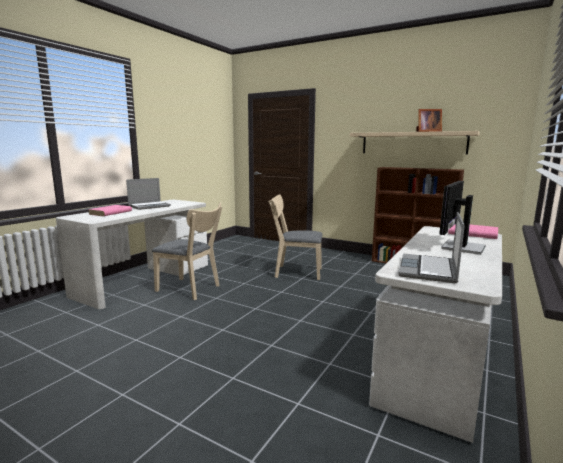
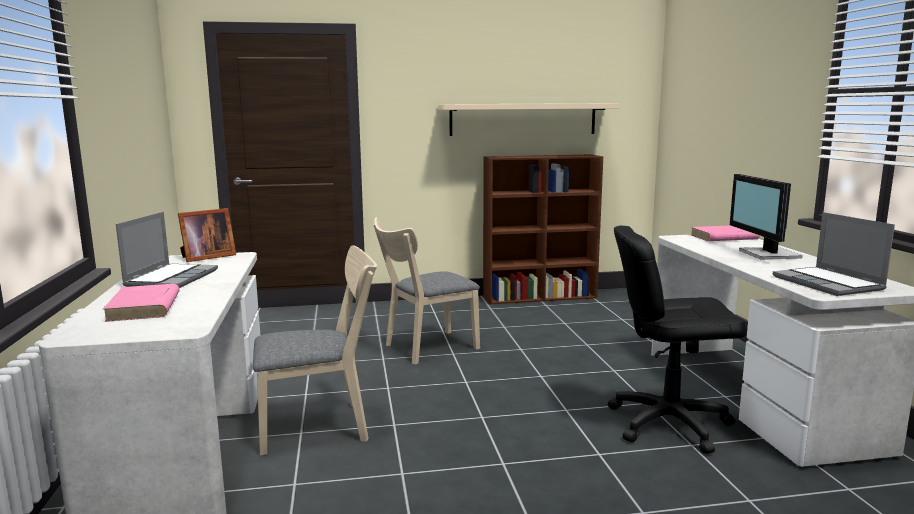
camera: 40 degrees left, 0 degrees up
(341, 348) = (668, 423): none -> black office chair
(427, 132) = (545, 103): picture frame -> picture frame (206, 257)

